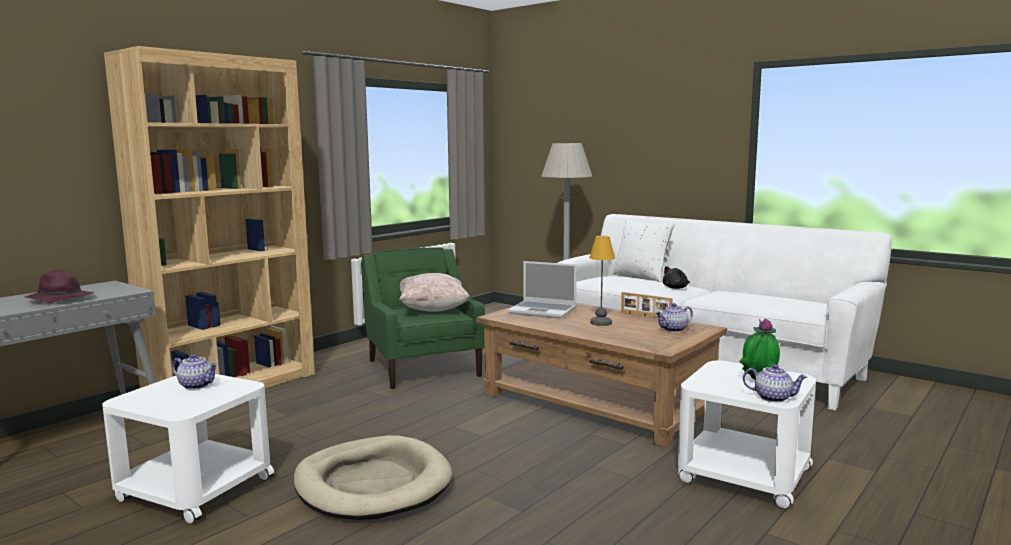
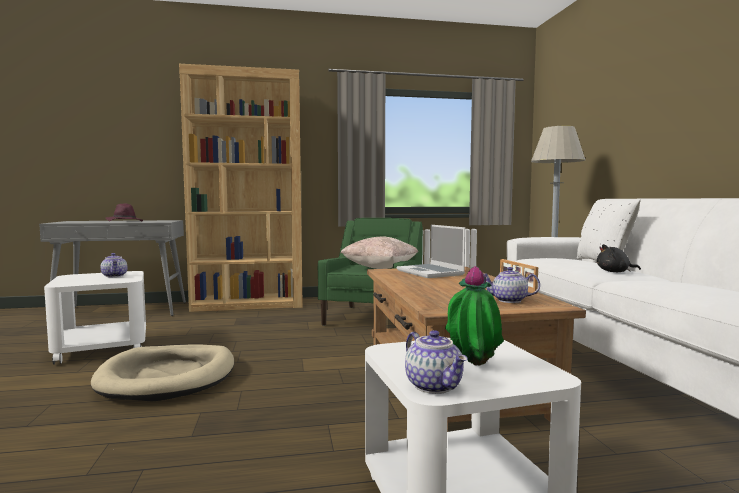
camera: 40 degrees right, 5 degrees down
(601, 323) = (452, 285): table lamp -> none

